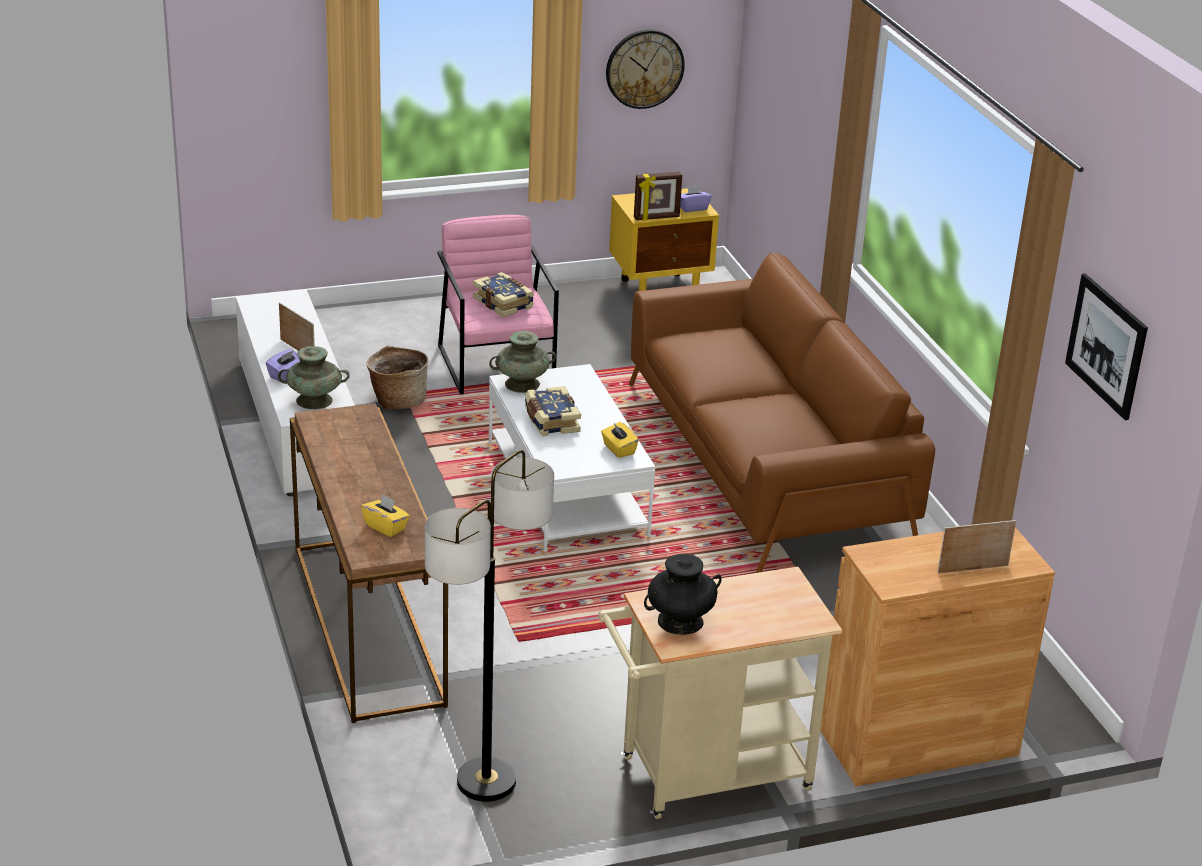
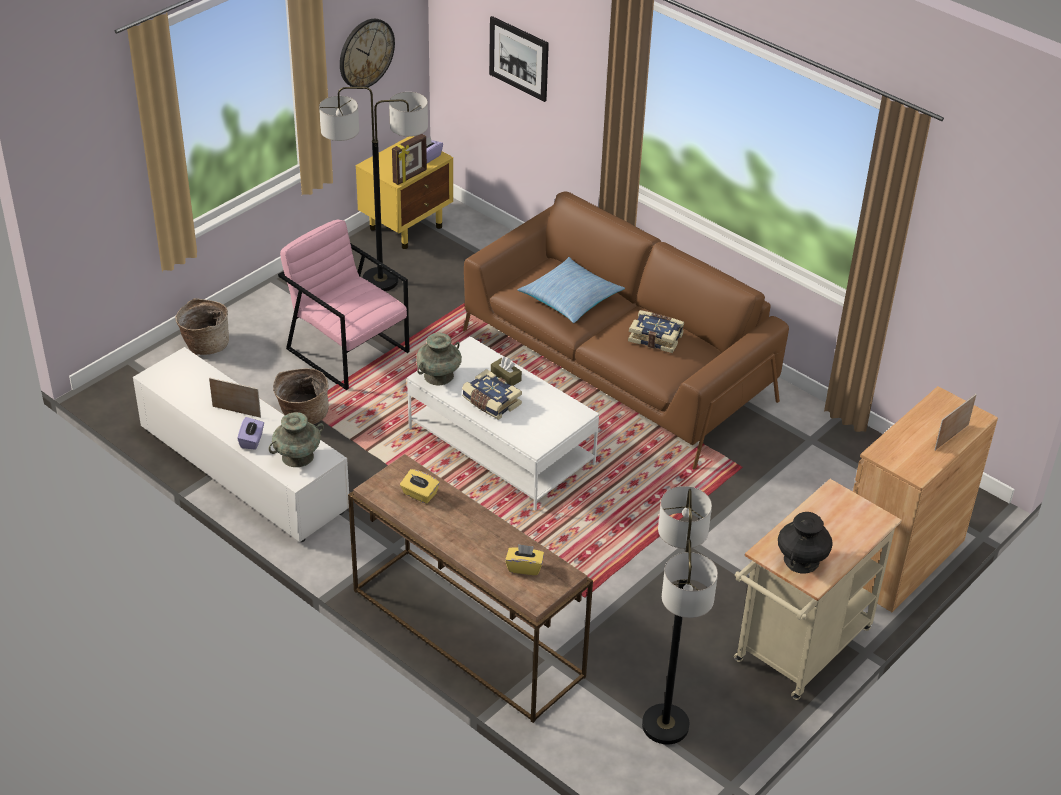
camera: 30 degrees left, 10 degrees up
(366, 319) = (205, 344): none -> basket
(504, 303) = (357, 302): book -> book (656, 337)
(588, 322) = (380, 281): none -> floor lamp
(589, 406) = (506, 377): none -> brown tissue box
(618, 449) = (561, 409): yellow tissue box -> yellow tissue box (419, 494)
(723, 361) = (570, 298): none -> pillow
(1106, 345) = (970, 238): picture -> picture (519, 58)

